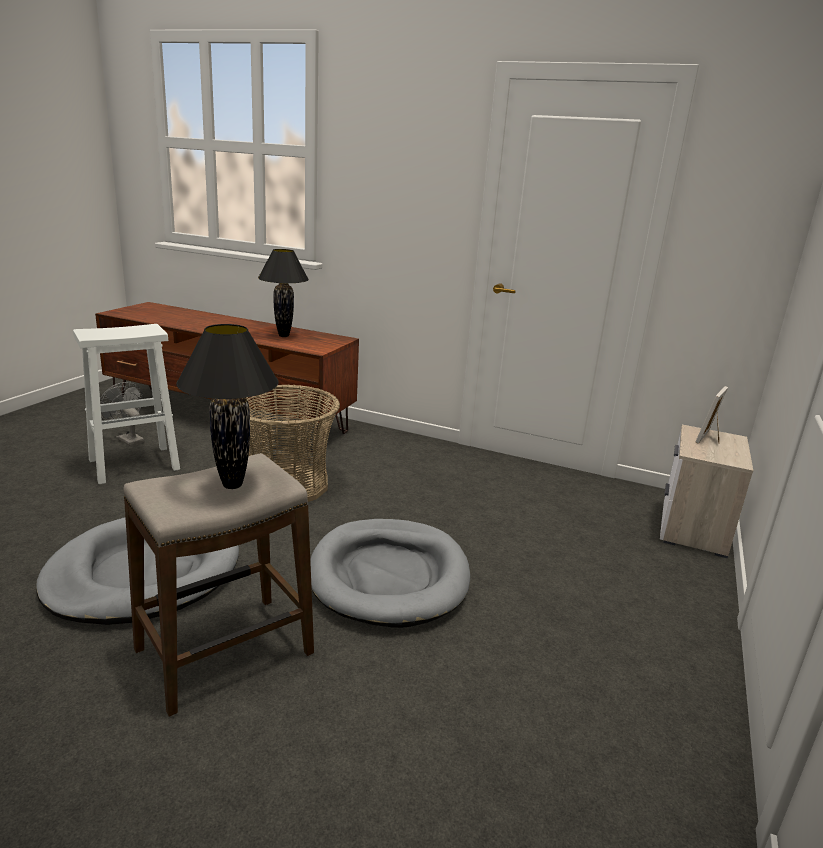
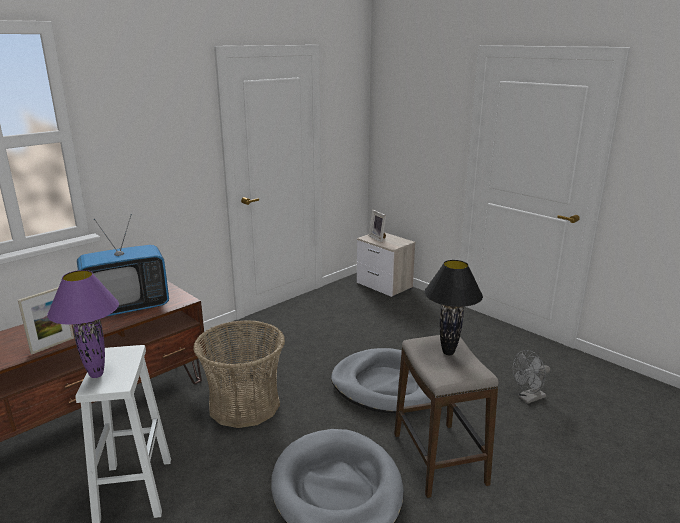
camera: 65 degrees left, 0 degrees up
(109, 329) = (96, 374): none -> purple table lamp
(127, 439) = (62, 494): grey fan -> grey fan (528, 398)
(198, 328) = (52, 345): none -> picture frame
(284, 336) = (128, 307): black table lamp -> television

